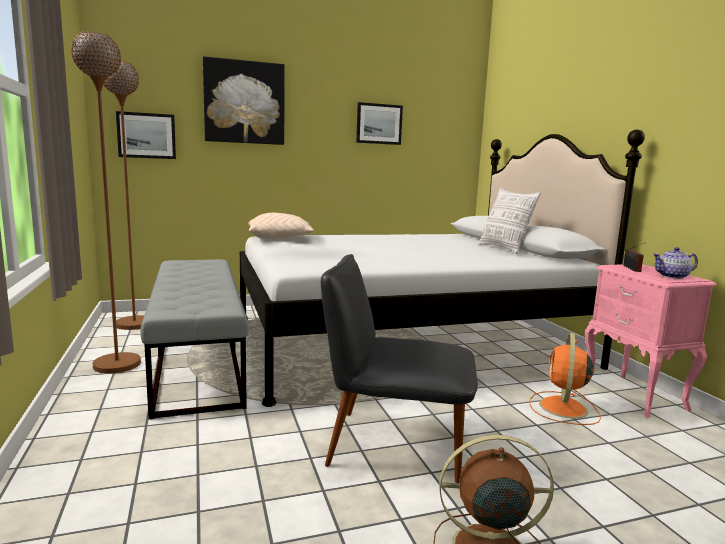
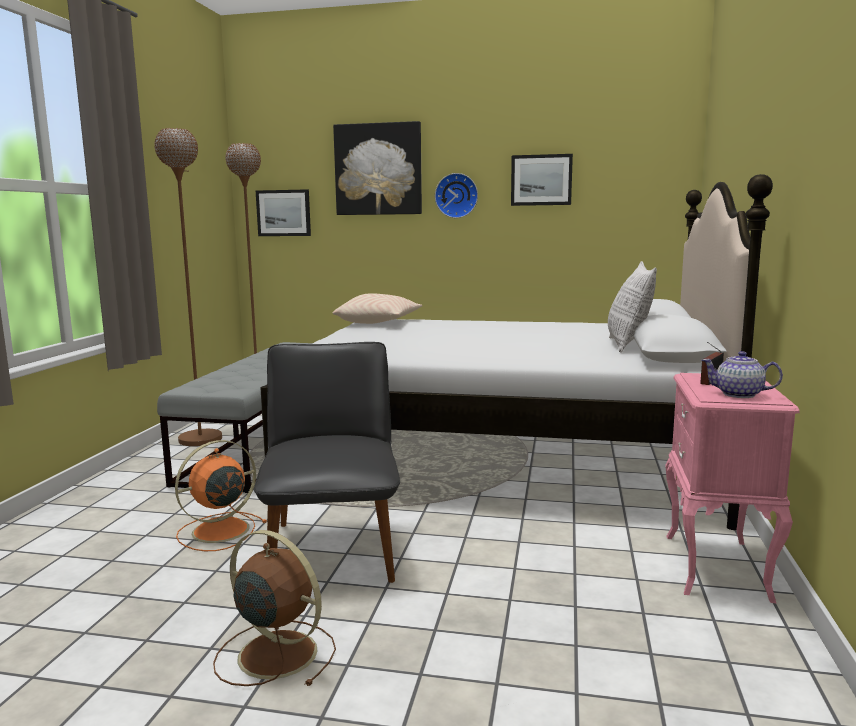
camera: 30 degrees right, 0 degrees up
(313, 131) = (456, 195): none -> wall clock
(396, 444) = (333, 551): black chair -> black chair turned 45 degrees clockwise
(563, 408) = (580, 559): orange fan -> orange fan (218, 531)

